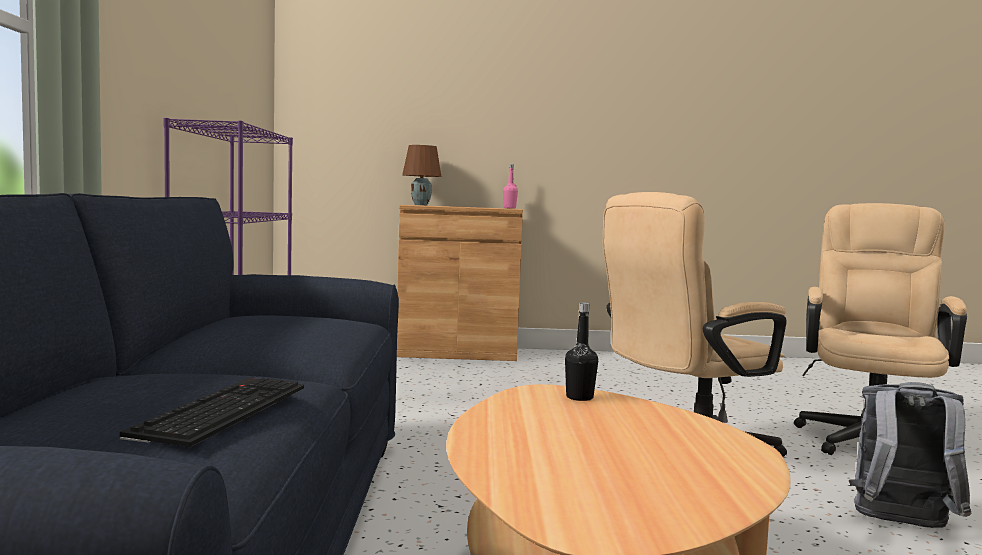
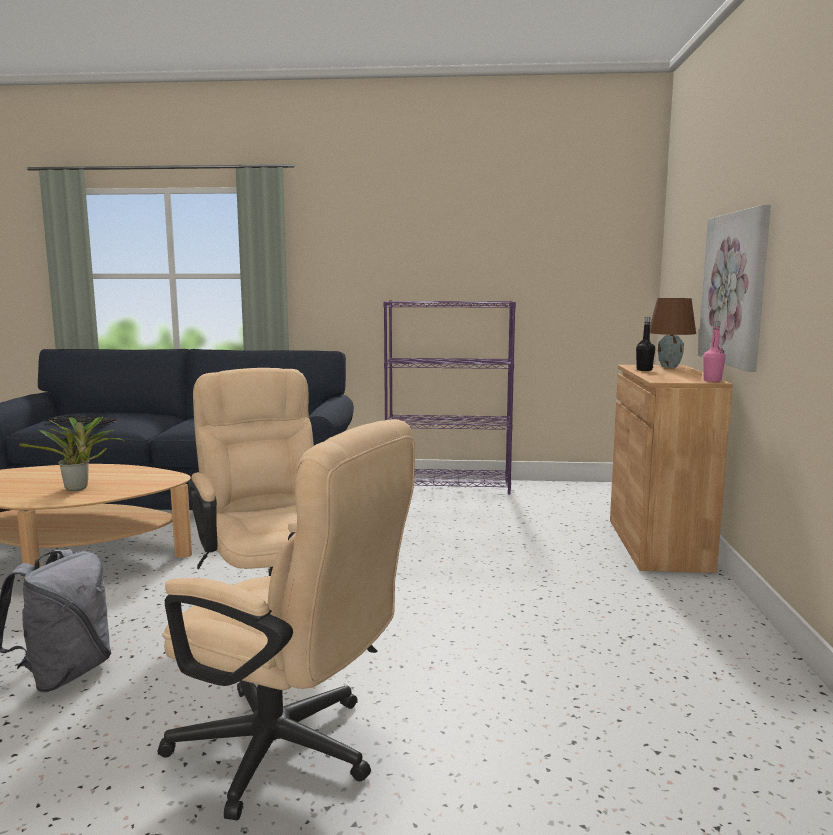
camera: 95 degrees right, 5 degrees up
(491, 141) = (734, 289): none -> picture
(579, 397) = (150, 483): black bottle -> black bottle (644, 370)
(642, 430) = (79, 489): none -> potted plant

